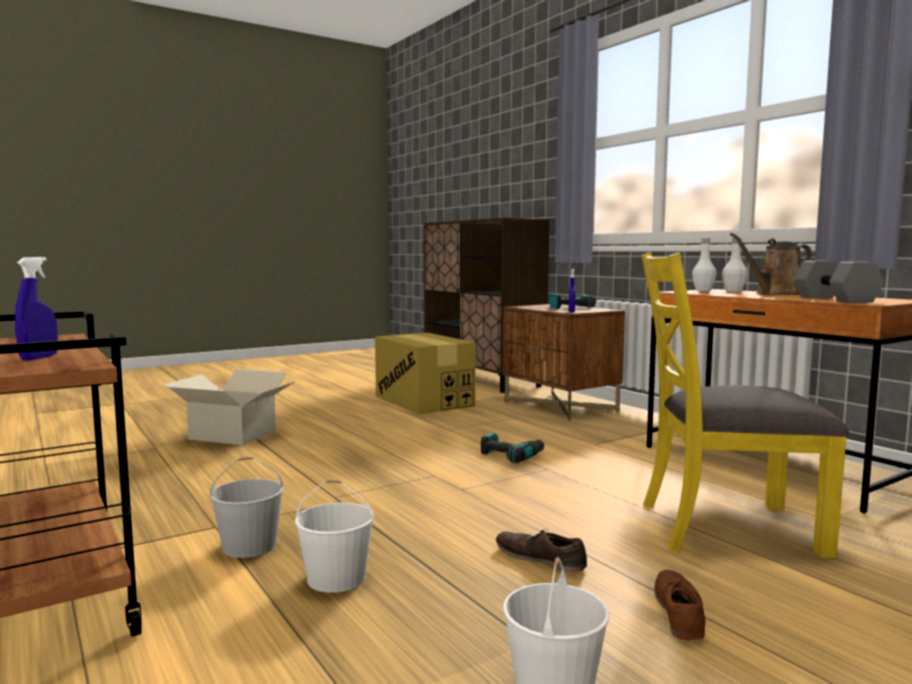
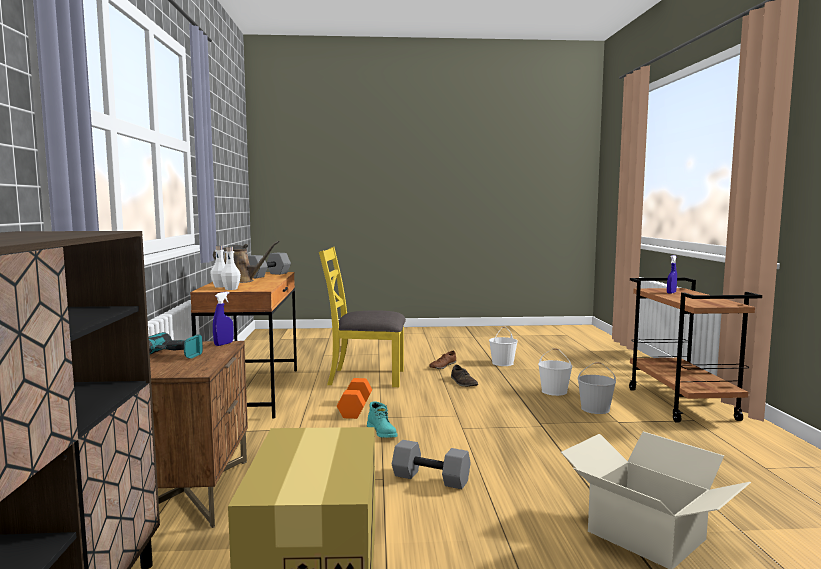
camera: 150 degrees left, 0 degrees up
(412, 434) = (429, 479): none -> grey dumbbell
(511, 455) = (382, 432): power drill -> turquoise boot
(599, 472) = (354, 408): none -> orange dumbbell
(727, 527) = (365, 377): yellow chair -> yellow chair turned 150 degrees clockwise

